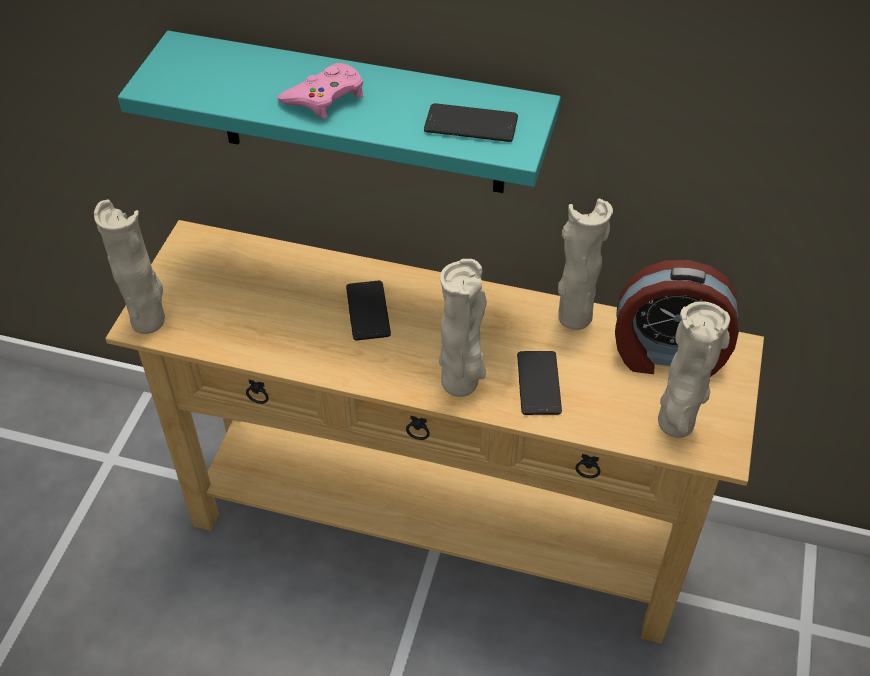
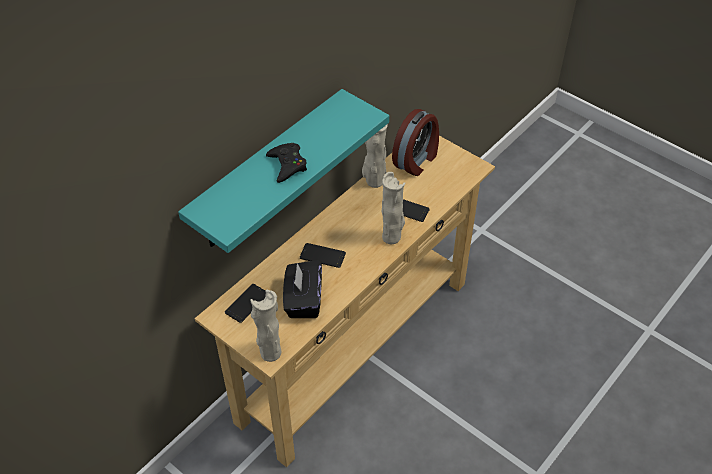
camera: 65 degrees left, 0 degrees up
(265, 321) = (303, 300): none -> black tissue box
(325, 97) = (287, 165): pink game controller -> black game controller
(471, 124) = (343, 123): phone -> phone (247, 303)
(676, 425) = (456, 175): beige vase -> none

